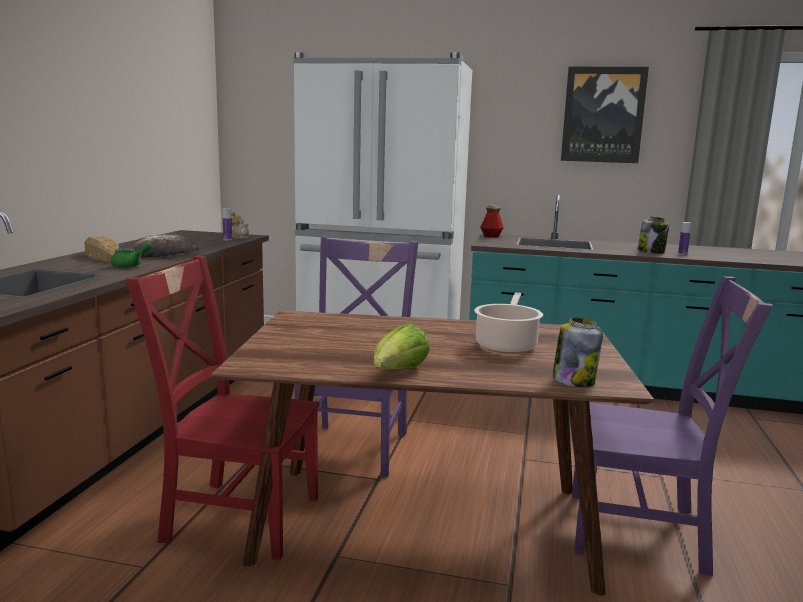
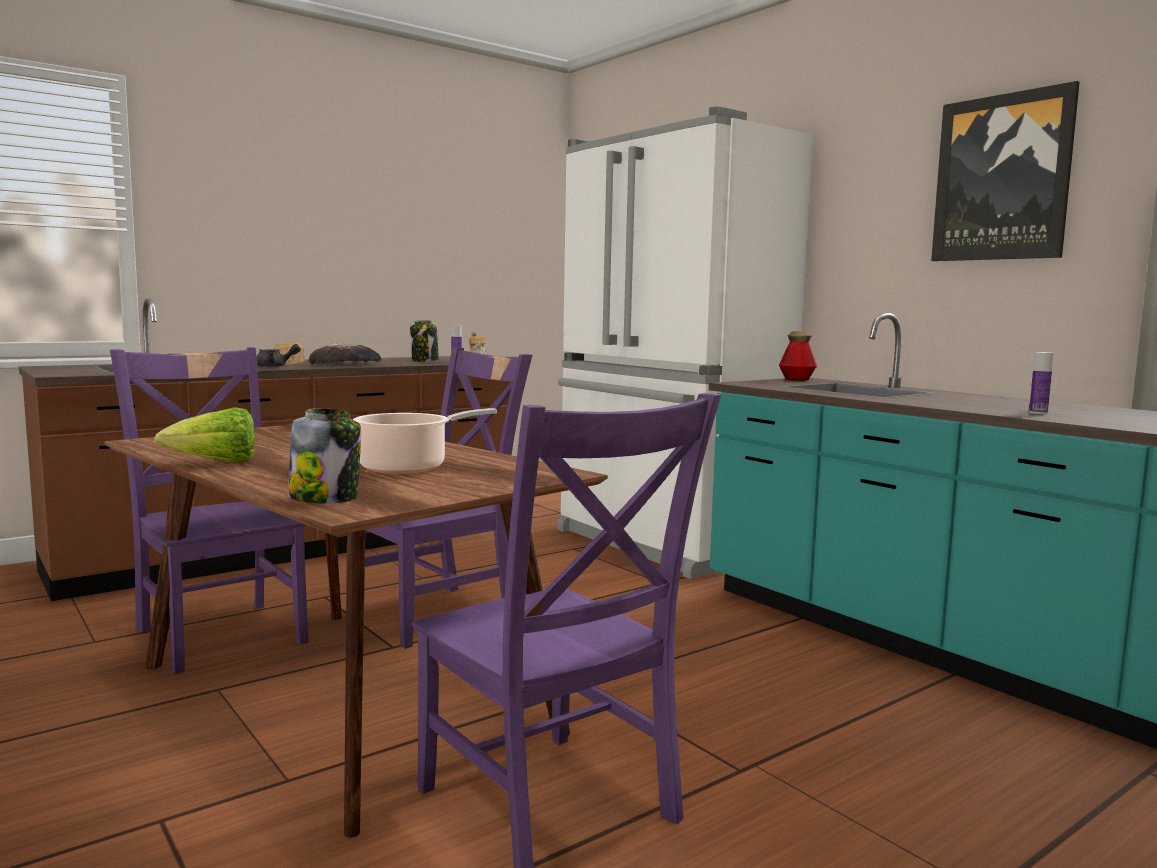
camera: 40 degrees right, 5 degrees down
(131, 265) = (275, 367): green teapot -> grey teapot
(236, 517) = (220, 633): red chair -> purple chair
(651, 252) = (985, 407): jar -> jar (425, 361)

